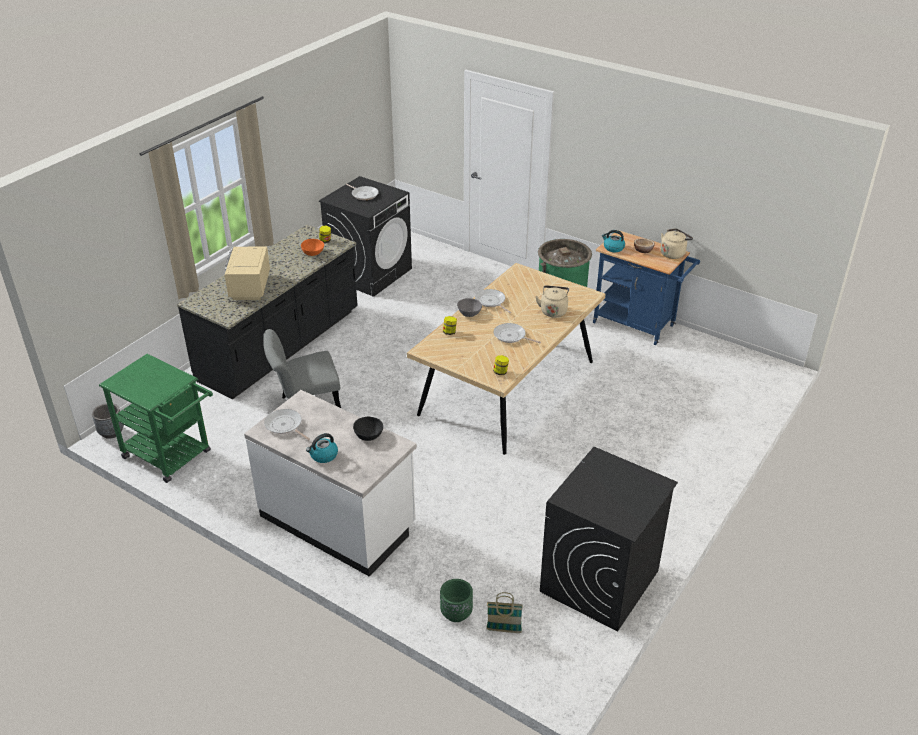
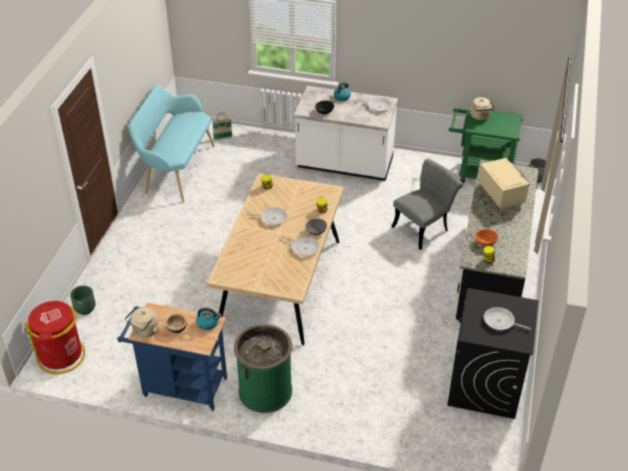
camera: 160 degrees right, 5 degrees up
(456, 613) = (251, 139): green planter -> green planter (85, 309)
(553, 311) = (247, 251): beige kettle -> beige kettle (480, 117)
(599, 581) = (176, 170): black washing machine -> turquoise bench
(758, 373) = (61, 356): none -> red trash can

